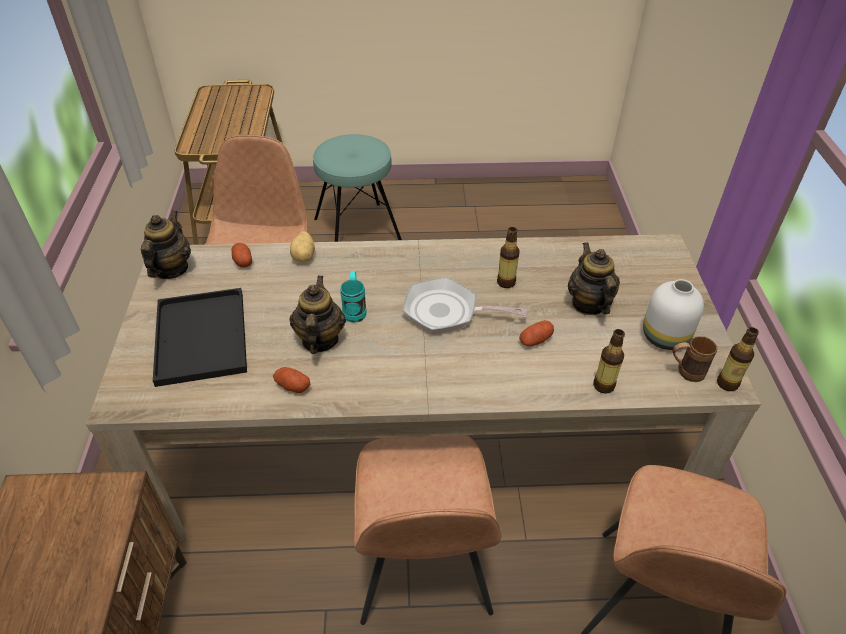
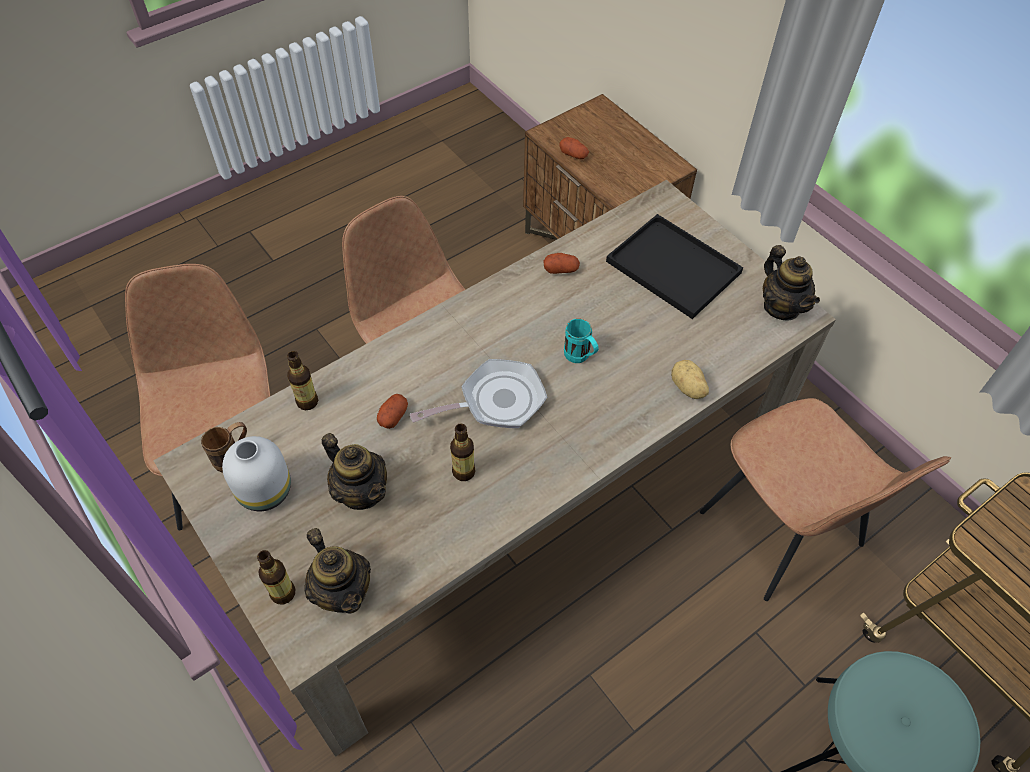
camera: 145 degrees right, 10 degrees up
(242, 261) = (734, 350): potato -> potato (573, 154)
(319, 340) = (580, 314): teapot -> teapot (343, 591)
(727, 383) = (188, 466): bottle -> bottle (283, 593)

